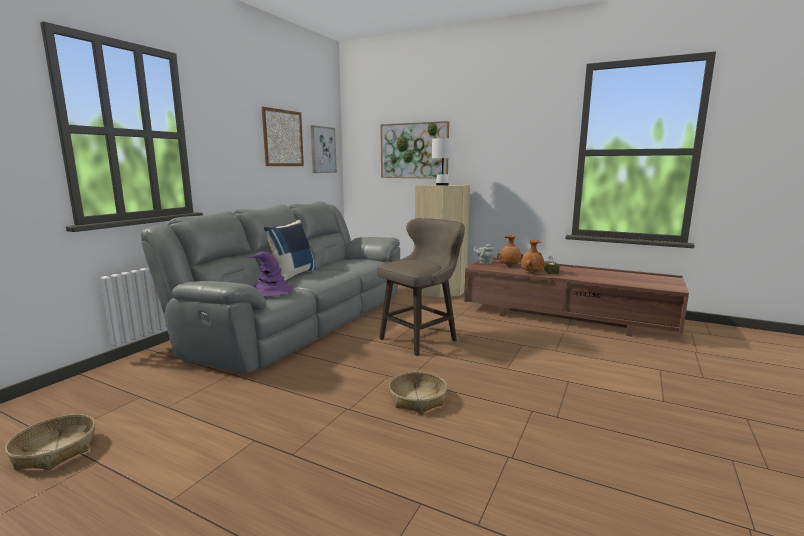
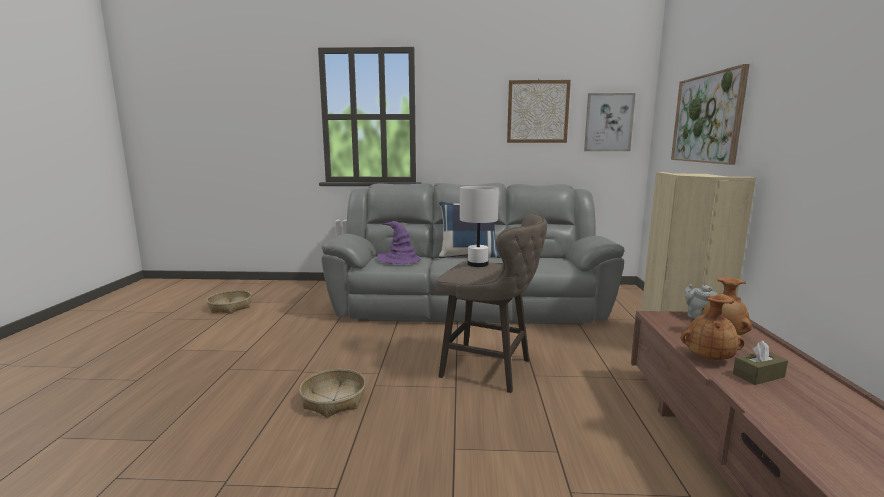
camera: 65 degrees right, 0 degrees up
(442, 185) = (689, 174): white table lamp -> white table lamp (477, 264)

